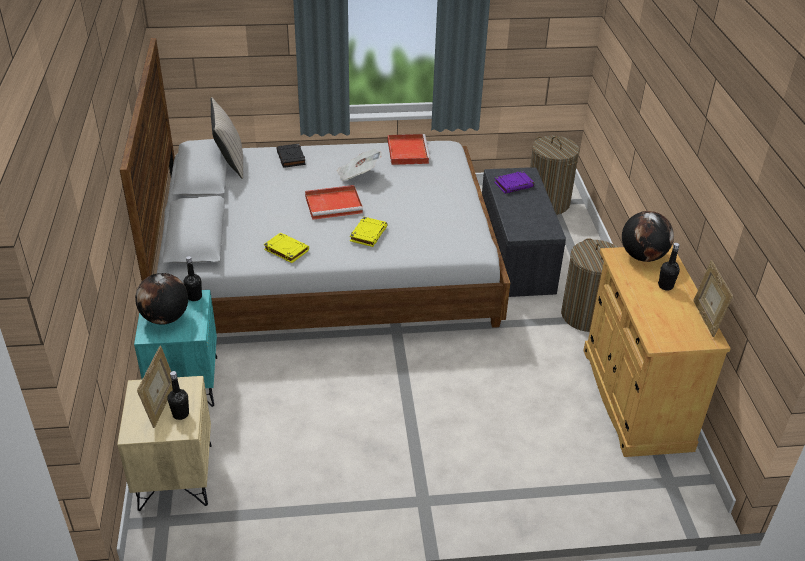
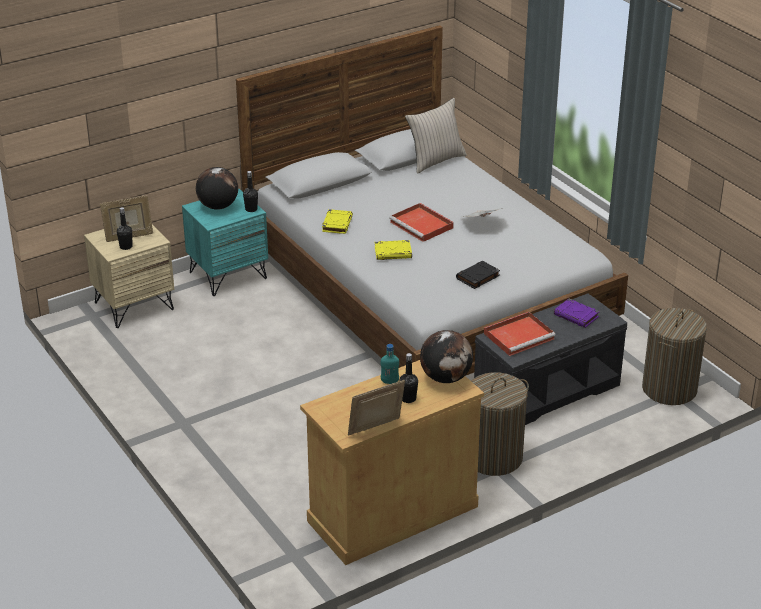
camera: 65 degrees right, 5 degrees down
(291, 158) = (473, 184): black book -> black book (477, 277)
(407, 151) = (551, 236): red tray -> red tray (519, 335)
(634, 288) = (389, 381): none -> turquoise bottle

